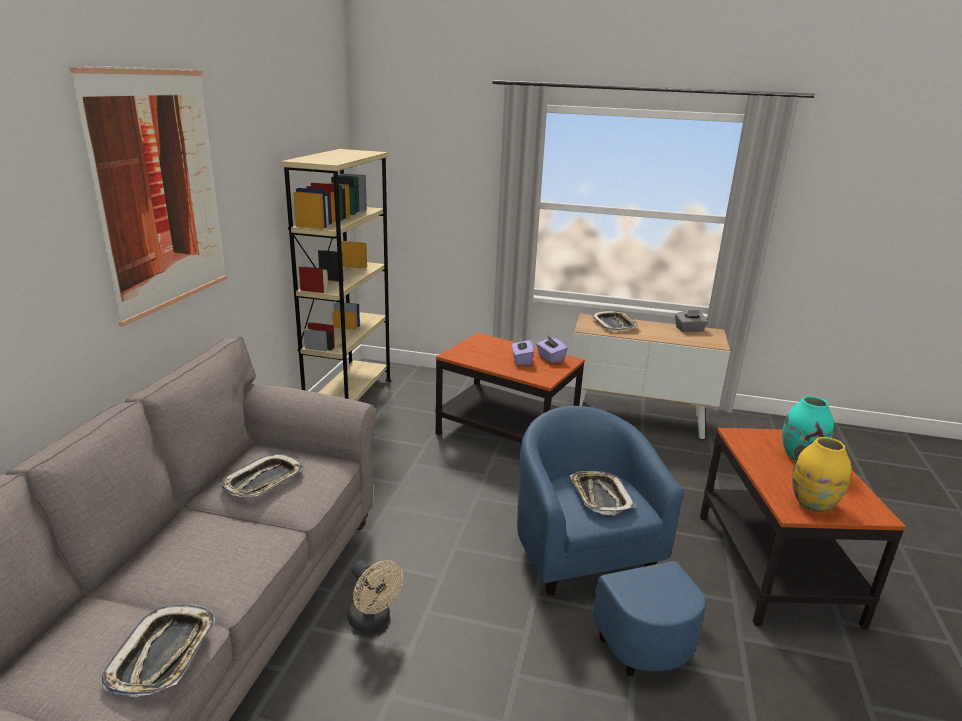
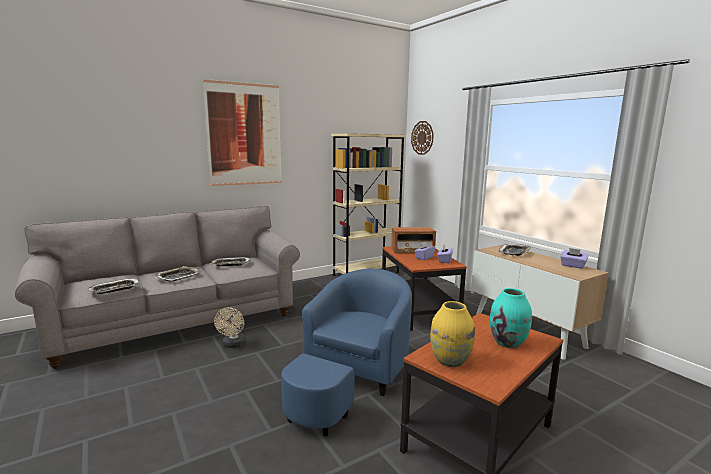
camera: 45 degrees right, 10 degrees down
(395, 152) = (422, 138): none -> wall clock
(486, 352) = (412, 251): none -> radio
(600, 496) = (361, 324): tray -> tray (178, 277)
(689, 329) = (572, 266): grey tissue box -> purple tissue box

